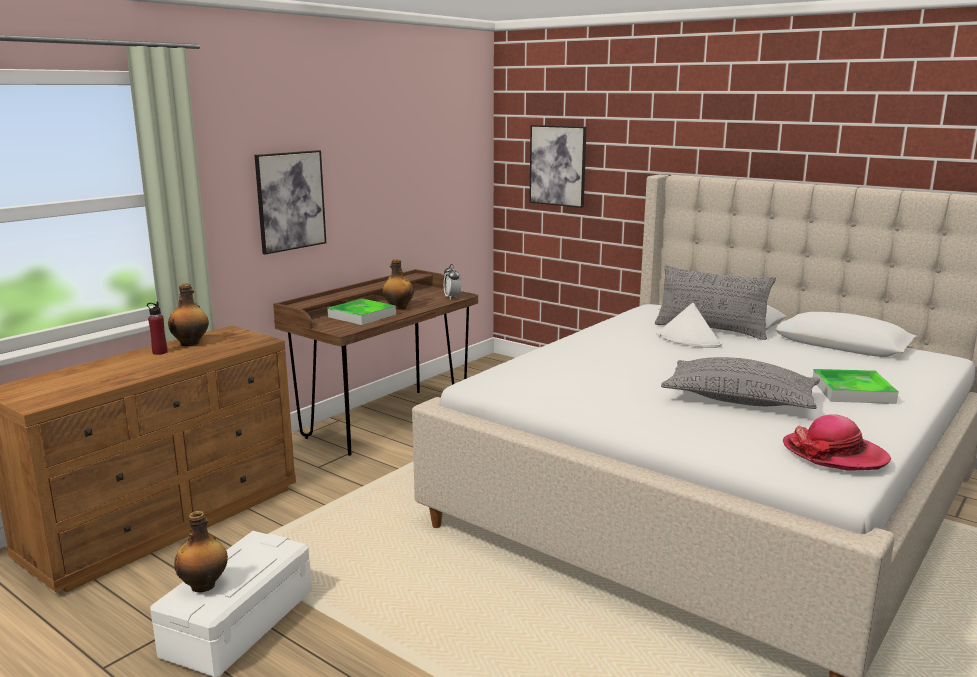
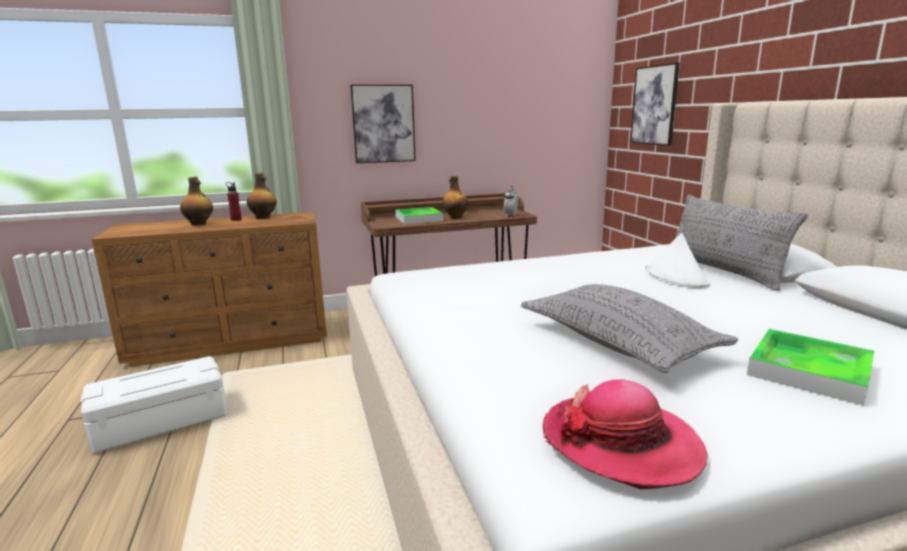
camera: 35 degrees right, 0 degrees up
(204, 585) = (123, 382): bottle -> bottle (199, 224)

